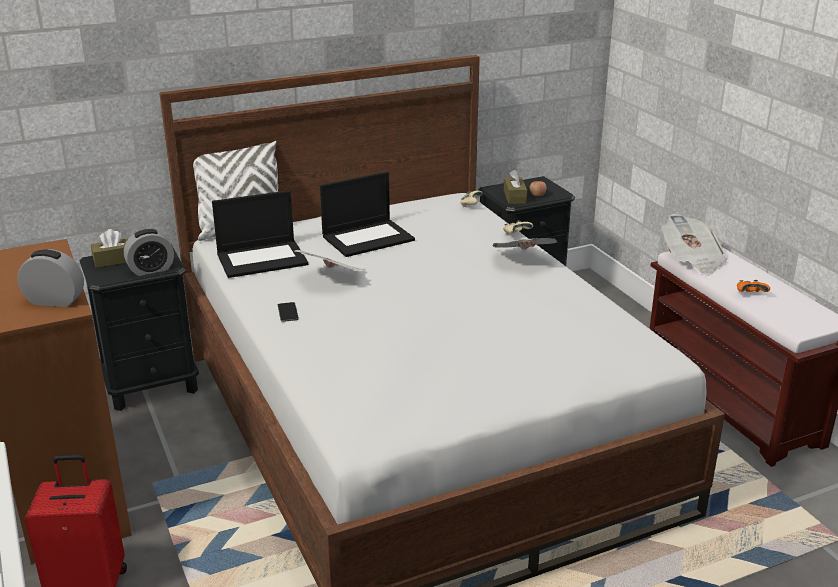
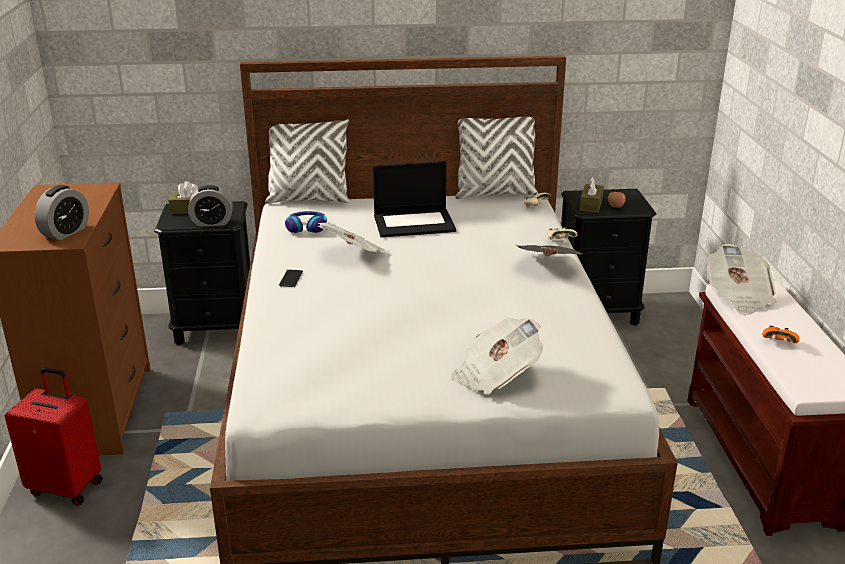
camera: 20 degrees right, 0 degrees up
(55, 301) = (65, 232): alarm clock -> alarm clock turned 90 degrees clockwise
(262, 258) = (306, 227): laptop -> headphones
(423, 198) = (495, 193): none -> white pillow
(552, 366) = (495, 375): none -> newspaper

